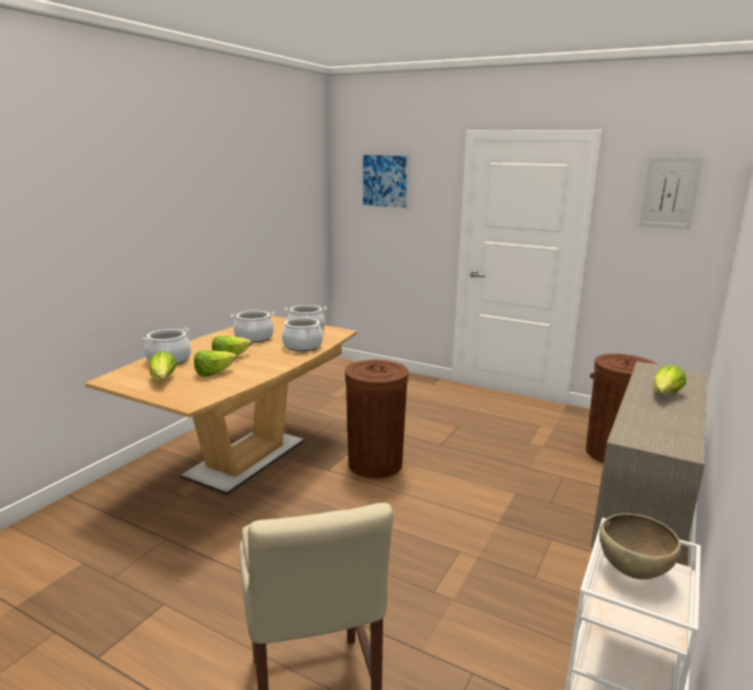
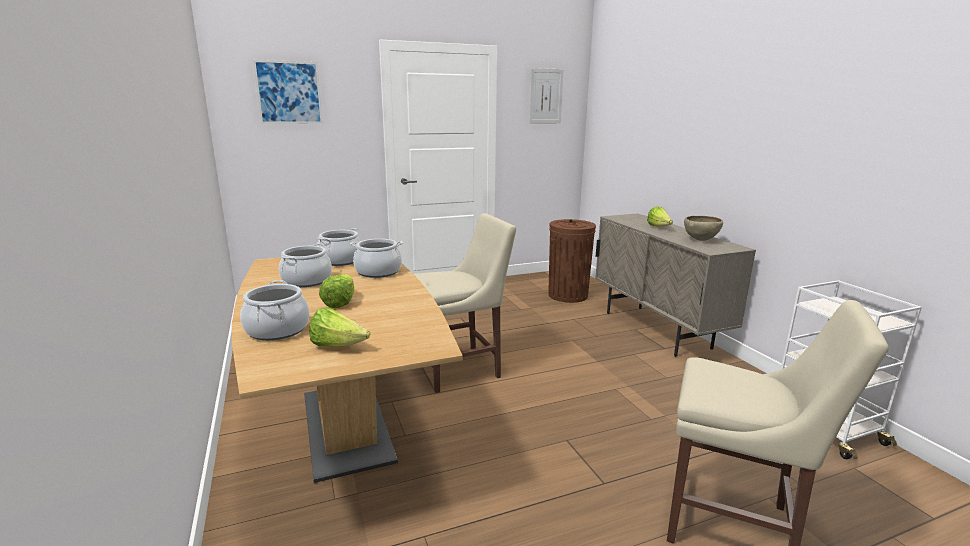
camera: 50 degrees left, 0 degrees up
(214, 373) = (371, 319): lettuce -> none
(375, 464) = (461, 369): brown trash can -> beige chair
(633, 572) = (834, 307): brown bowl -> brown bowl (700, 240)

